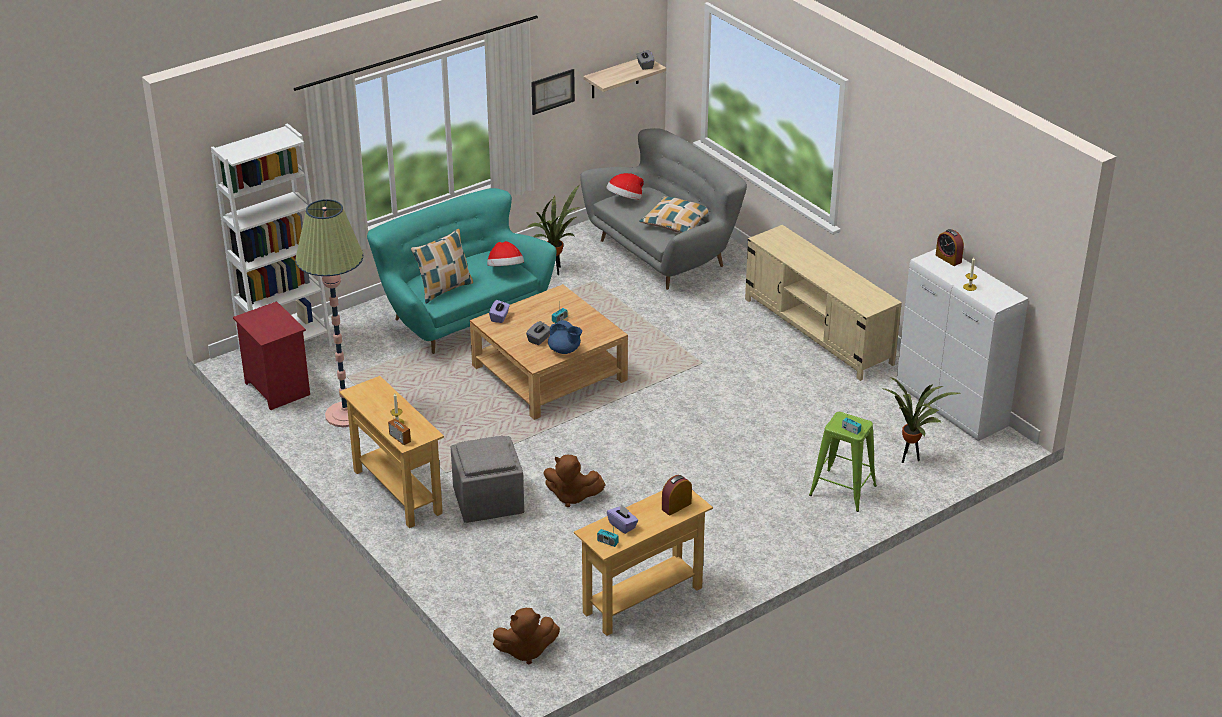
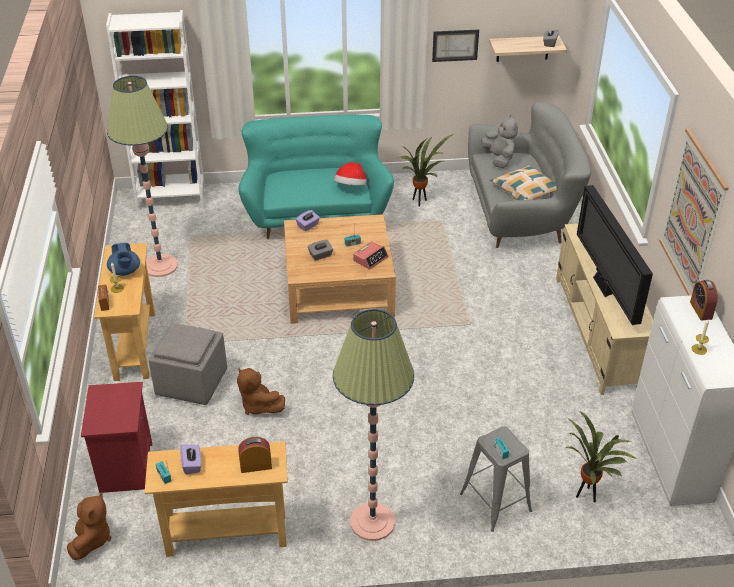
camera: 30 degrees right, 5 degrees up
(276, 389) = (134, 227): red nightstand -> red nightstand (125, 466)
(444, 289) = (290, 188): pillow -> none
(526, 651) = (91, 539): brown plush toy -> brown plush toy turned 105 degrees counterclockwise
(565, 350) = (331, 272): blue teapot -> blue teapot (125, 271)
(589, 327) = (370, 259): none -> alarm clock
(625, 199) = (499, 159): hat -> grey plush toy
(756, 543) = (372, 522): none -> floor lamp
(826, 280) = (603, 288): none -> television
(843, 491) = (495, 502): green stool -> grey stool
(902, 183) = (692, 216): none -> picture

